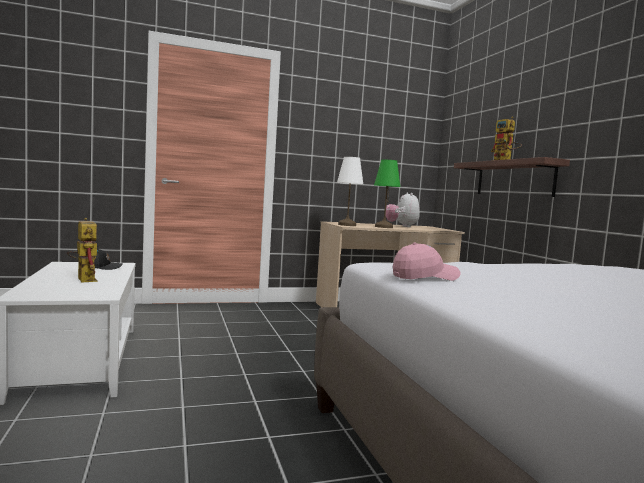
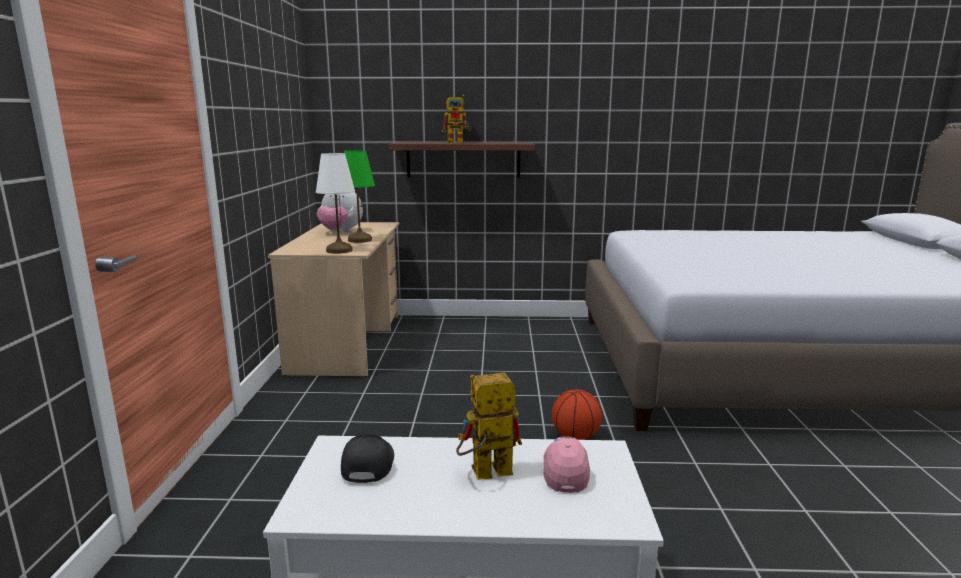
camera: 70 degrees left, 10 degrees up
(287, 382) = (575, 437): none -> basketball
(425, 277) = (753, 280): pink cap -> pink cap (565, 470)

